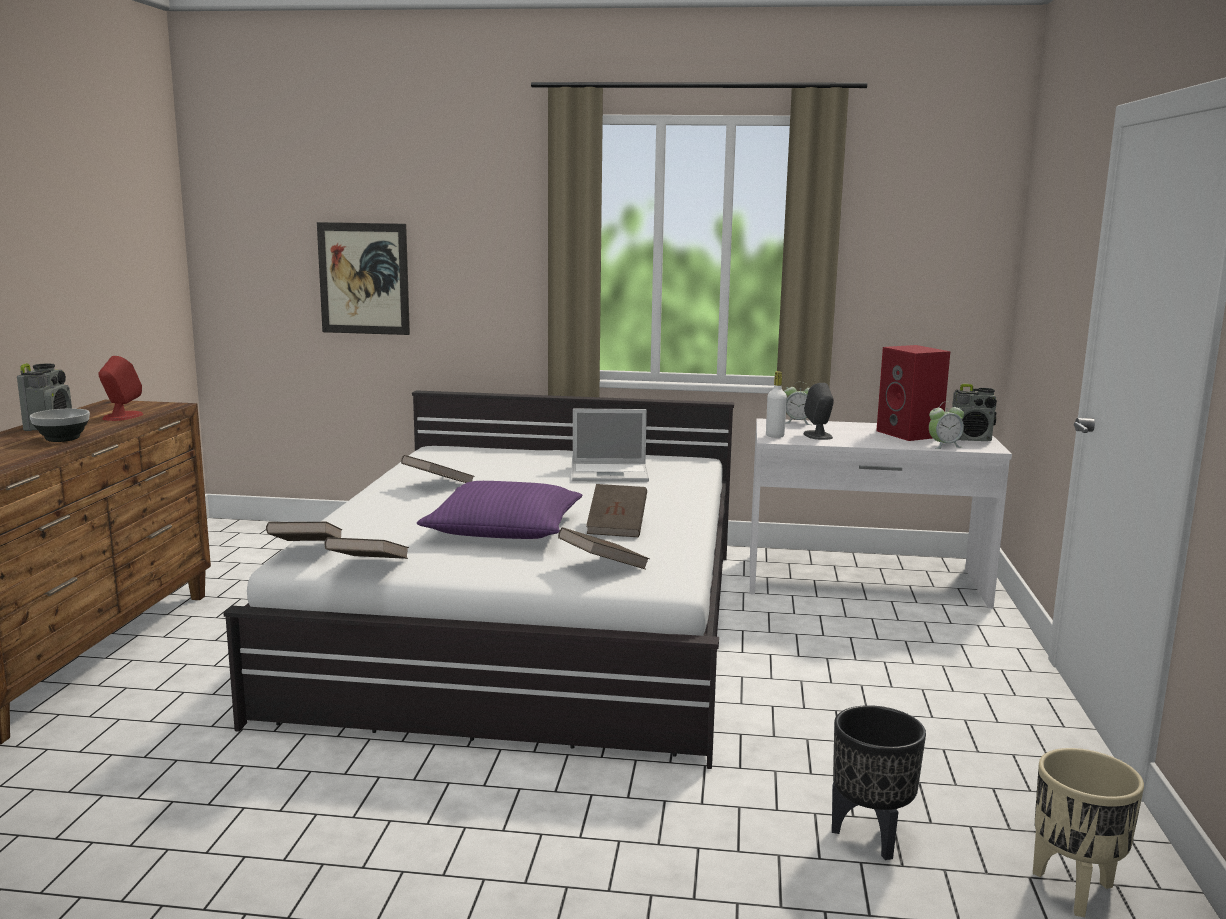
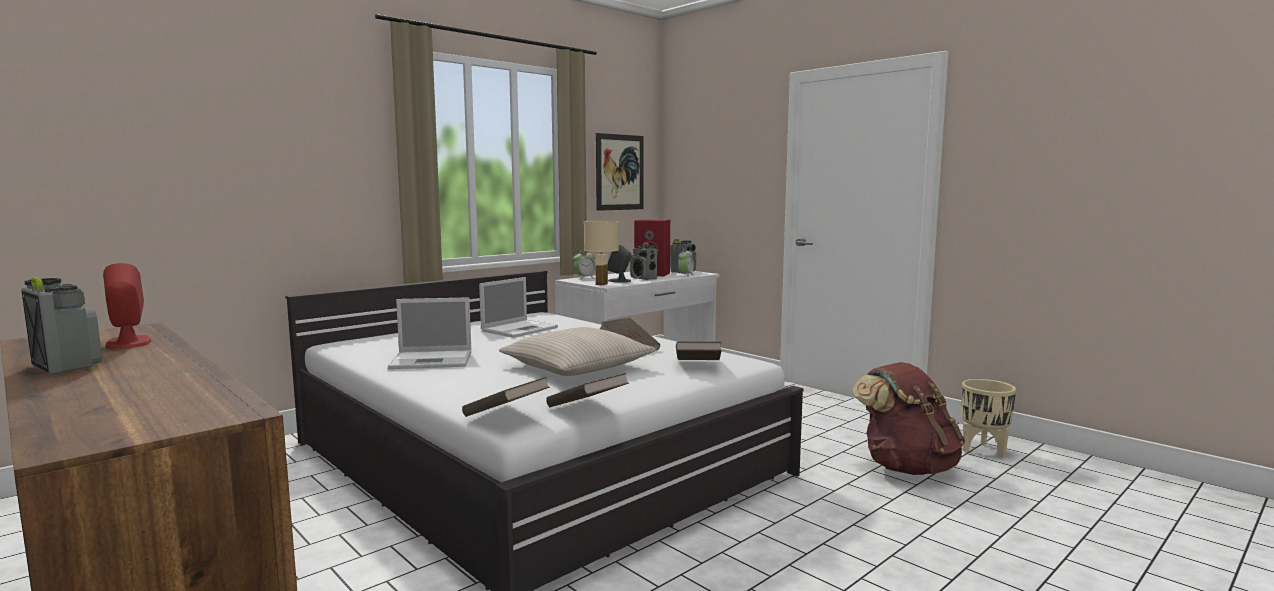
camera: 50 degrees left, 5 degrees down
(63, 438) = (158, 367): bowl -> none
(364, 278) = (197, 189): picture -> picture (619, 172)
(438, 485) = (433, 360): brown book -> laptop
(504, 529) = (576, 367): purple pillow -> beige pillow
(775, 436) = (601, 284): white bottle -> beige table lamp
(863, 439) = (643, 278): none -> radio
(871, 836) = (906, 467): black planter -> brown backpack

